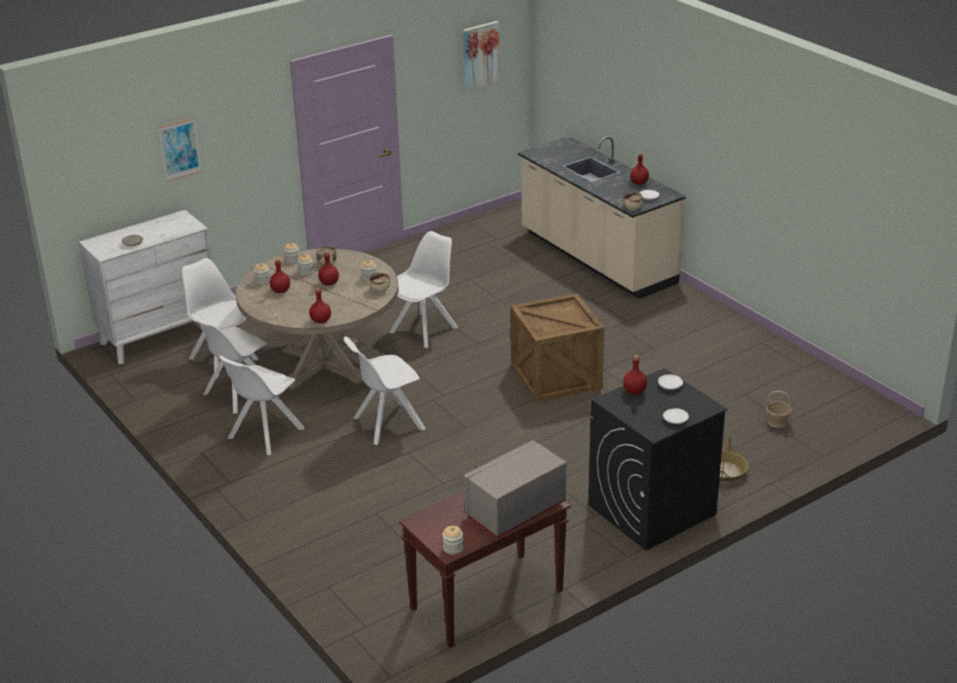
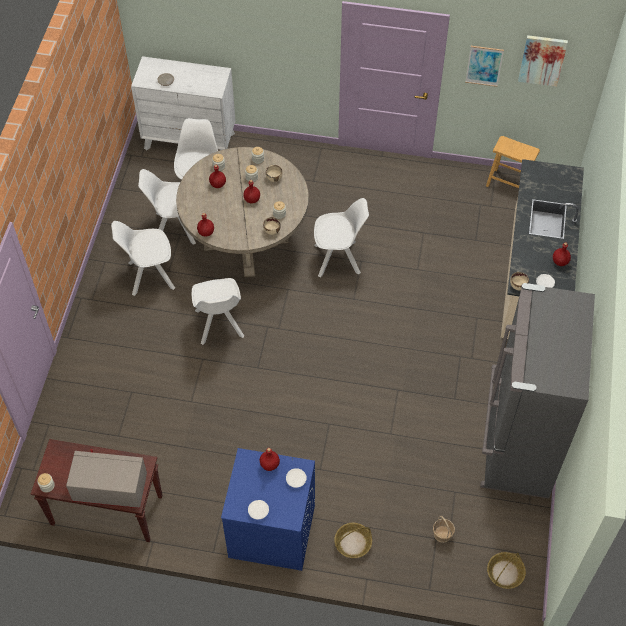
camera: 45 degrees right, 25 degrees up
(179, 149) = (232, 28): picture -> picture (484, 66)
(386, 424) = (219, 325): white chair -> white chair turned 120 degrees counterclockwise
(490, 221) = (509, 183): none -> brown stool
(557, 377) = (362, 372): crate -> none
(651, 510) = (271, 531): black washing machine -> blue washing machine
(740, 344) = (516, 445): none -> grey fridge
(854, 411) = (505, 573): none -> basket

